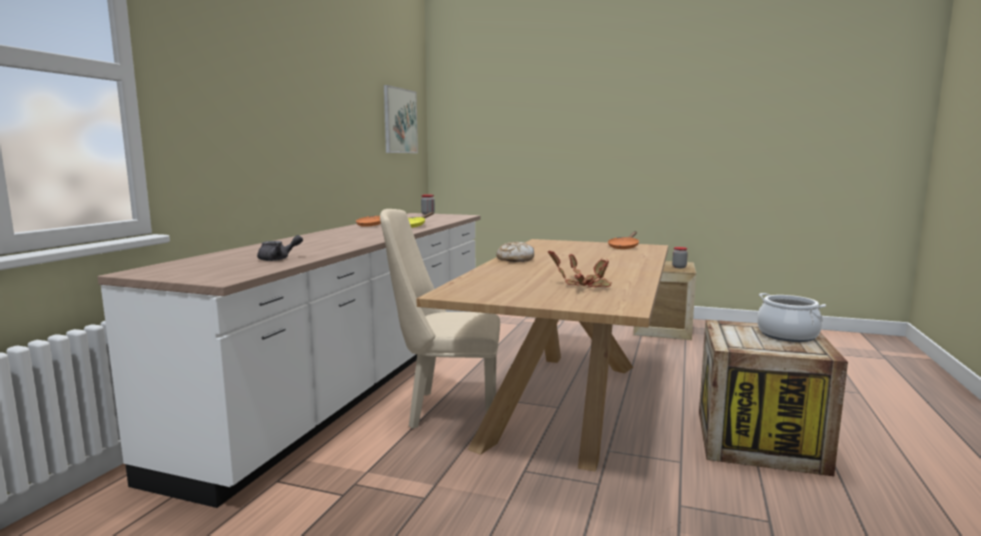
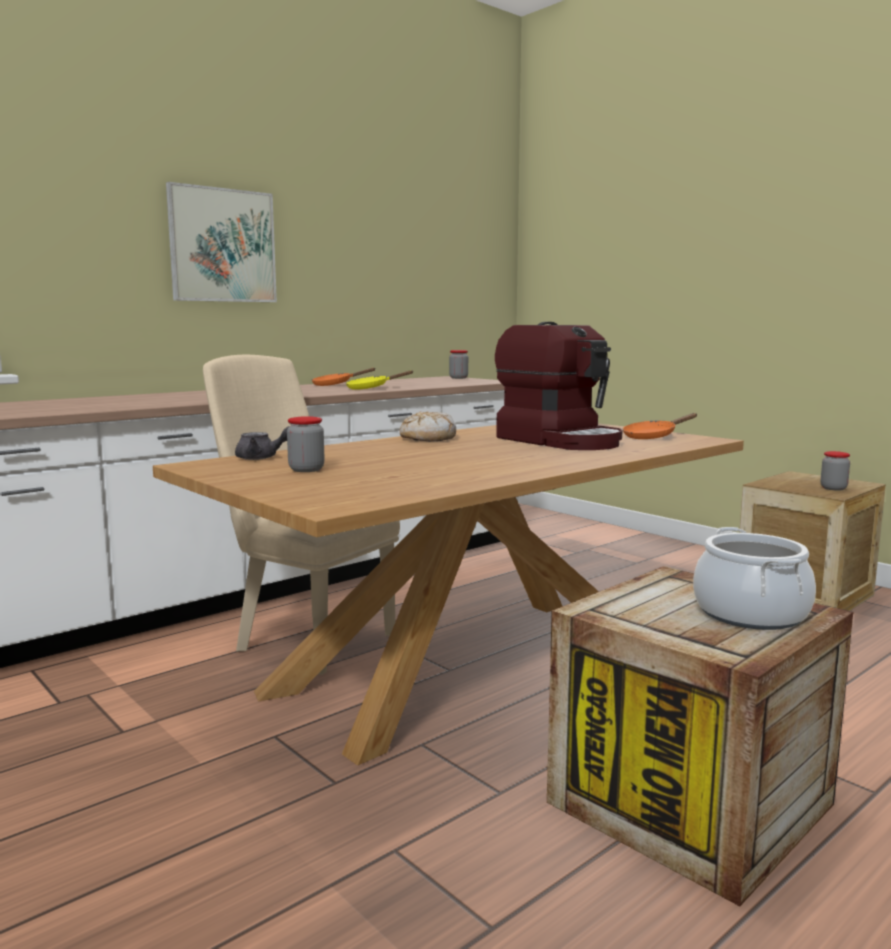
camera: 30 degrees right, 0 degrees up
(278, 259) = (79, 407): grey teapot -> grey teapot (262, 458)
(400, 121) = (453, 248): picture -> picture (222, 245)
(527, 288) = (306, 469): none -> jar
(585, 285) = (392, 475): potted plant -> none
(589, 254) = (560, 440): none -> coffee machine

